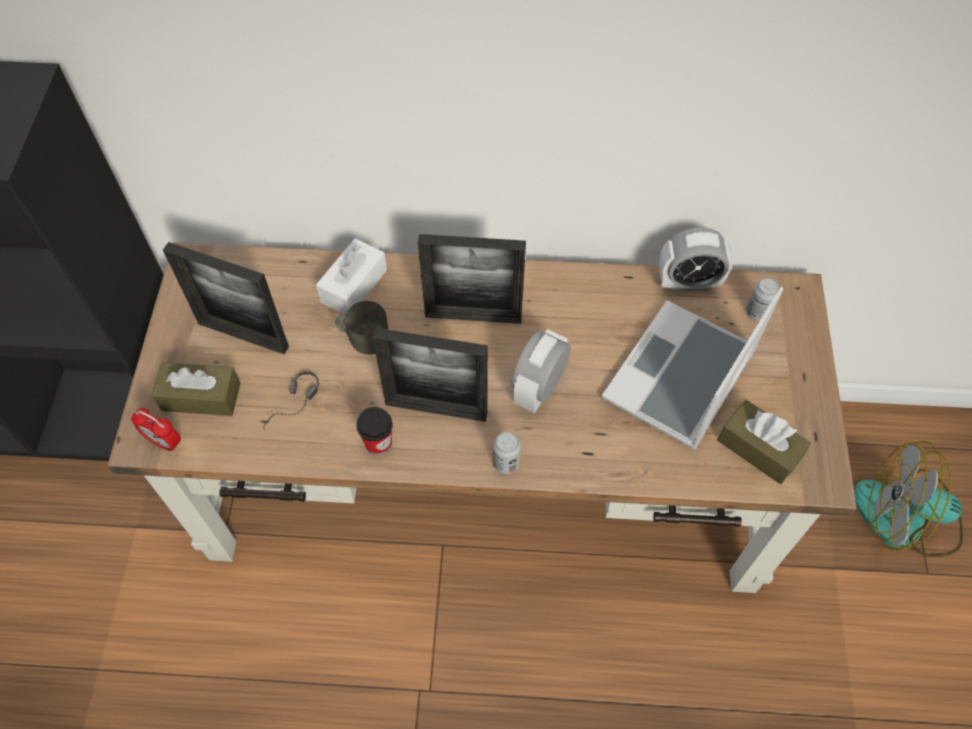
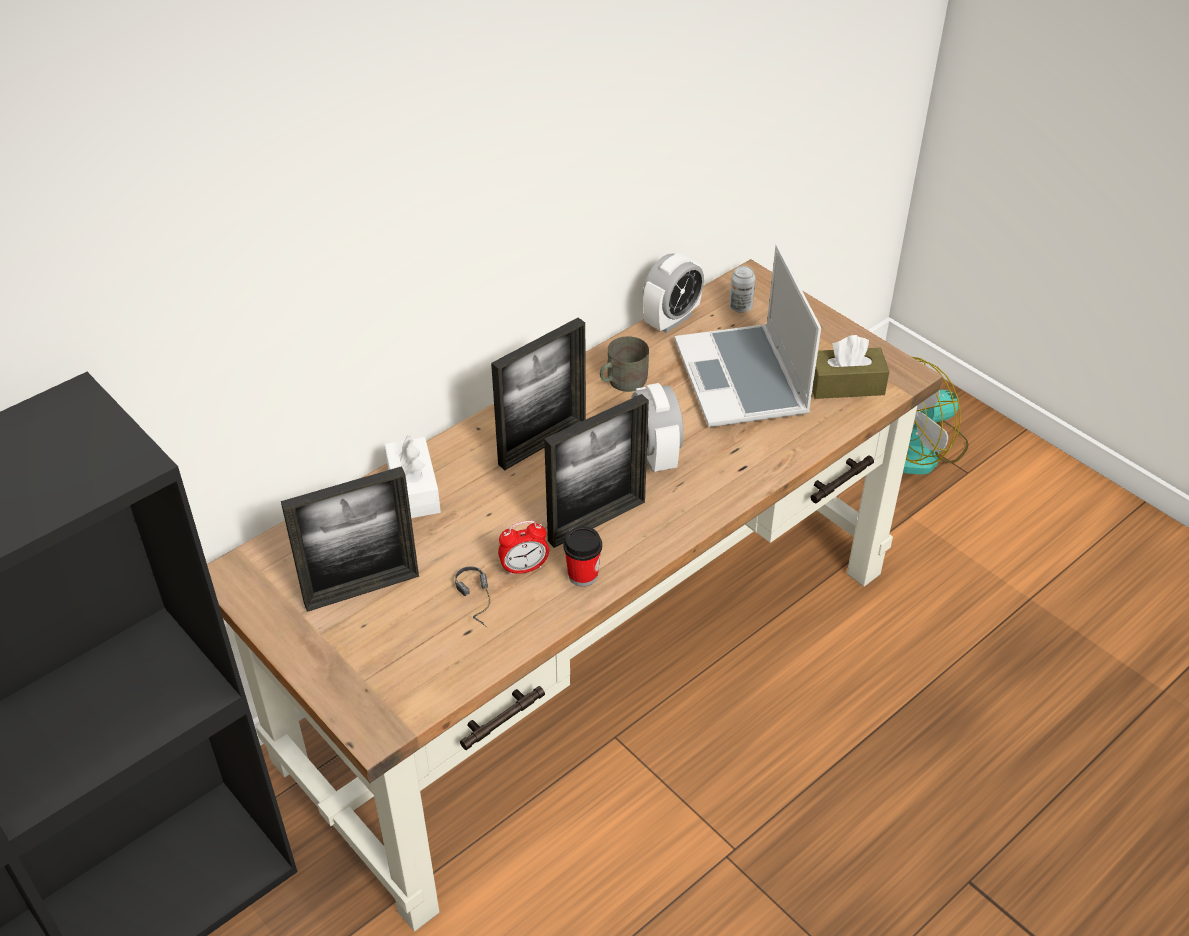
camera: 45 degrees left, 15 degrees down
(164, 442) = (398, 712): alarm clock -> alarm clock (524, 568)
(201, 396) = (385, 658): brown tissue box -> none
(364, 337) = (472, 517): grey mug -> grey mug (622, 381)
(506, 463) = (695, 516): can -> none

